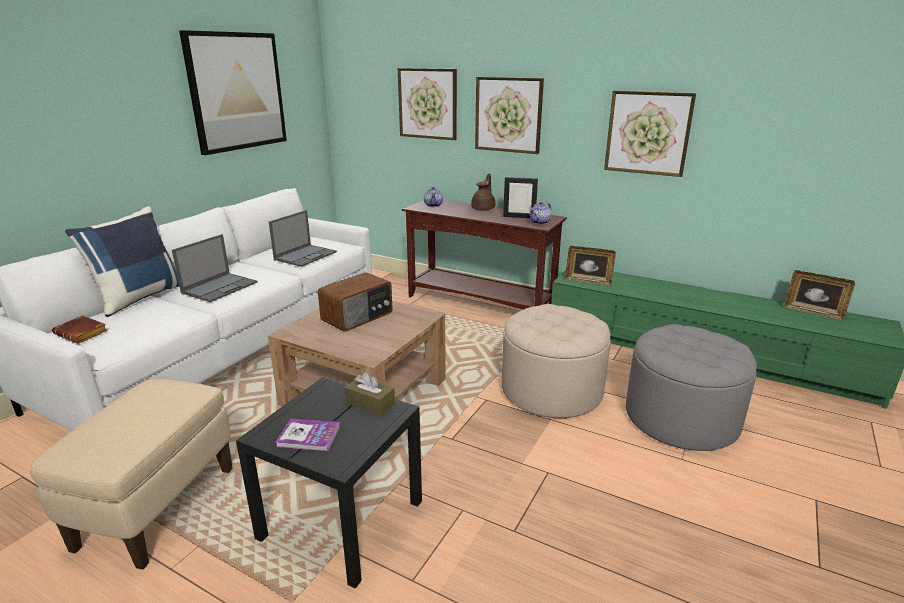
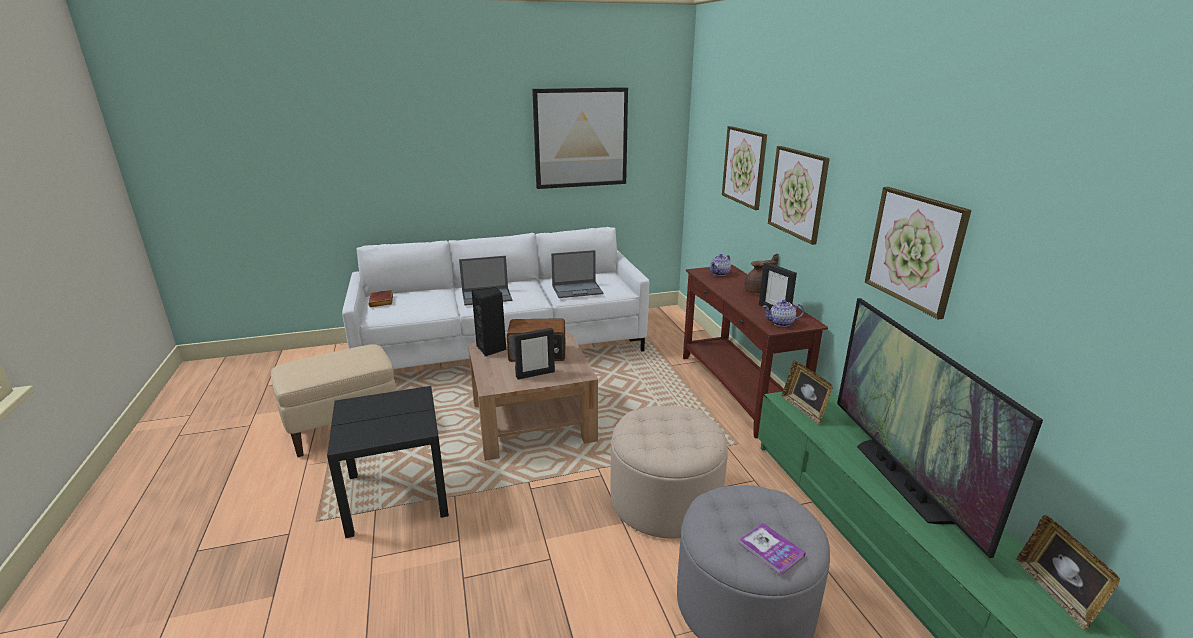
camera: 45 degrees right, 0 degrees up
(140, 297) = (441, 288): blue pillow -> none
(304, 330) = (491, 349): none -> black speaker
(309, 436) = (360, 418): book -> book (771, 550)
(370, 404) = (419, 417): brown tissue box -> none
(388, 331) = (535, 374): none -> picture frame
(690, 295) = (900, 480): none -> television

